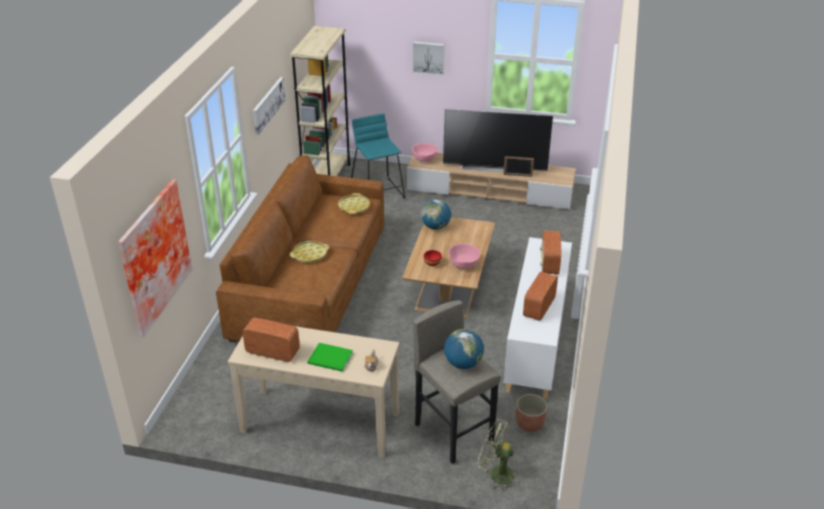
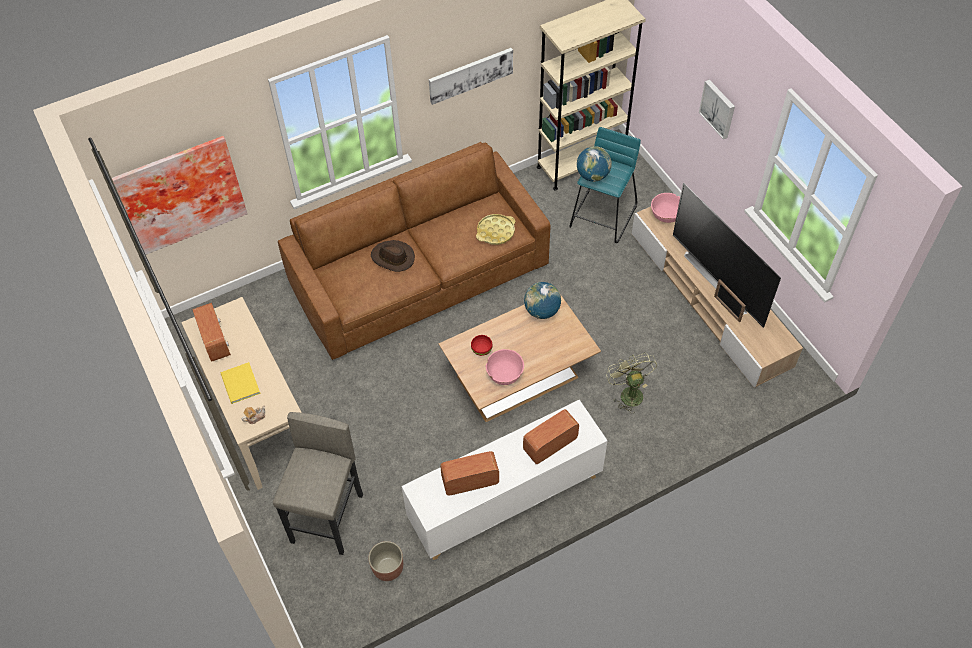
camera: 50 degrees right, 20 degrees up
(309, 255) = (392, 258): yellow tray -> brown hat
(331, 359) = (240, 385): green book -> yellow book
(463, 363) = (315, 479): globe -> globe (592, 176)
(496, 474) = (306, 583): green fan -> green fan (628, 392)

